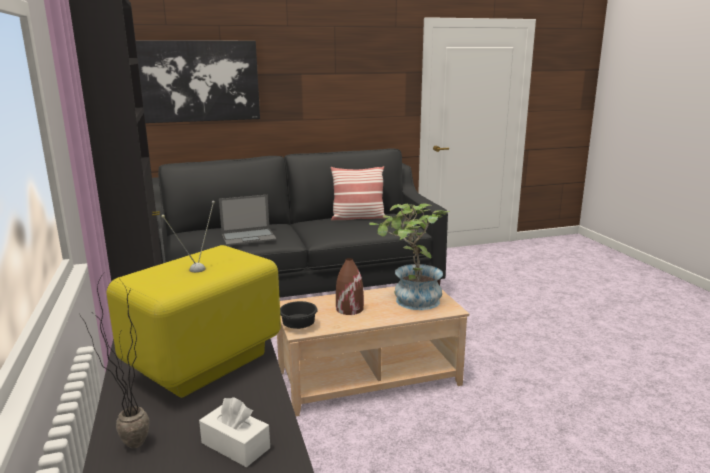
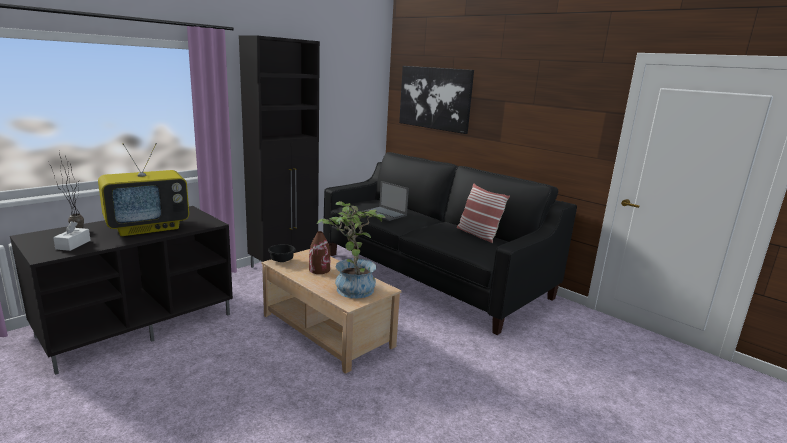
camera: 60 degrees right, 0 degrees up
(205, 366) = (148, 227): television -> television turned 135 degrees clockwise

